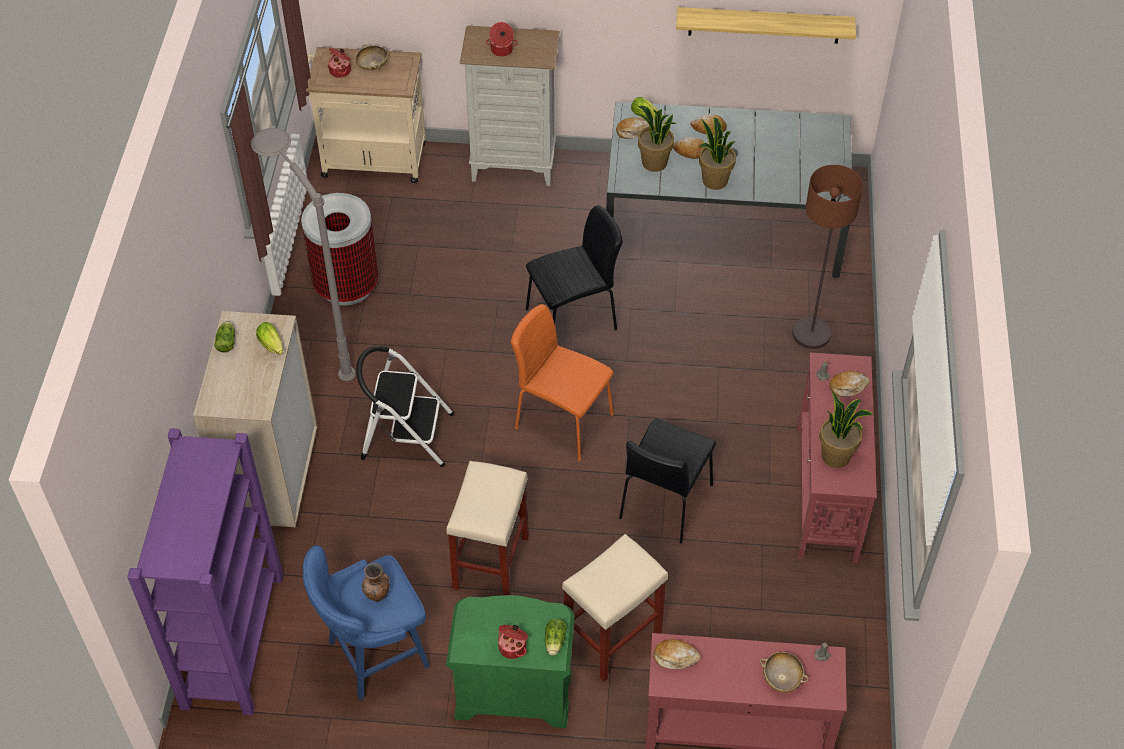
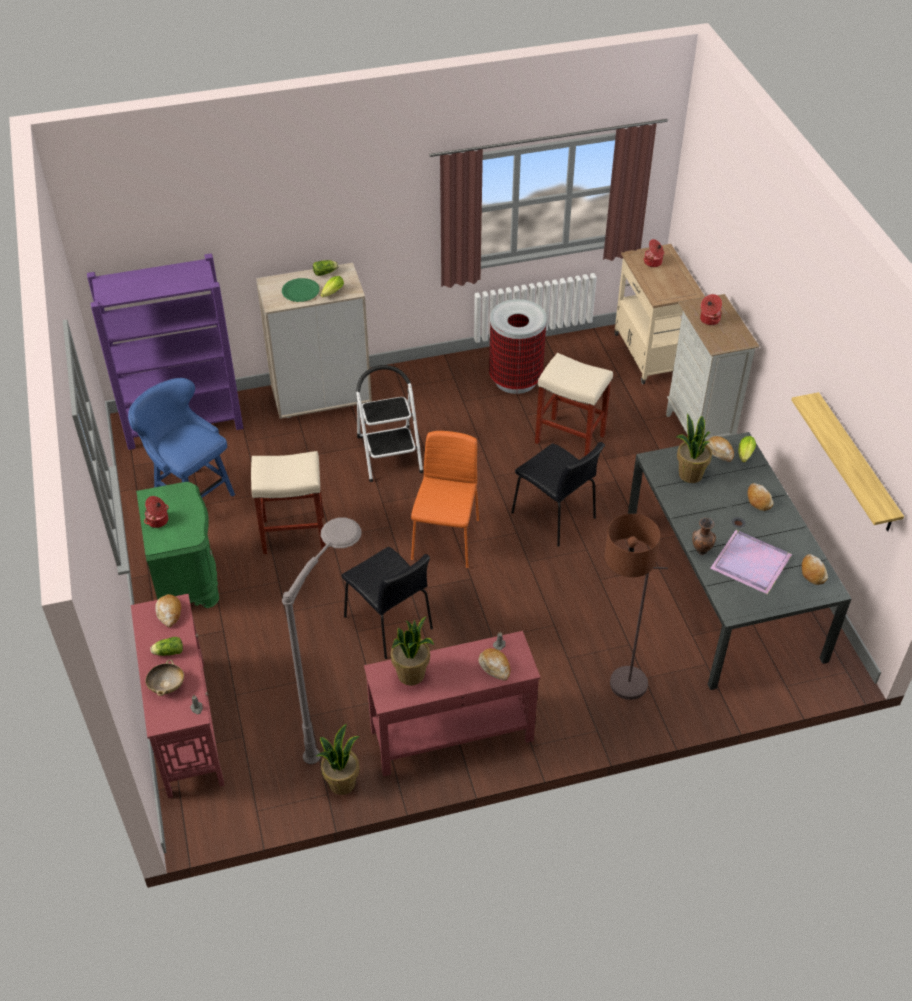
camera: 70 degrees right, 5 degrees down
(249, 375) = (300, 291): none -> green plate
(317, 340) = (455, 381): grey floor lamp -> grey floor lamp (344, 717)
(372, 66) = (670, 276): beige bowl -> none
(378, 597) = (182, 441): brown vase -> brown vase (700, 551)
(554, 642) = (168, 542): lettuce -> lettuce (167, 652)
(612, 637) = (251, 624): beige stool -> beige stool (571, 439)
(664, 504) = (390, 624): black chair -> black chair turned 135 degrees counterclockwise
(690, 151) = (720, 494): bread -> bread (812, 572)
(714, 181) = (694, 519): potted plant -> potted plant (341, 783)
(786, 163) = (751, 564): none -> purple tray

